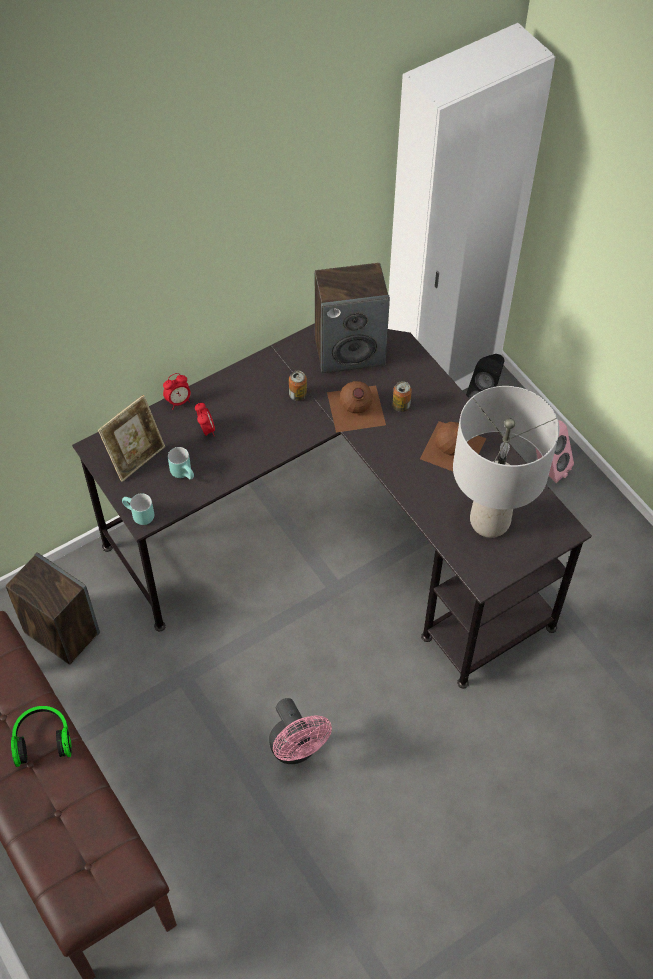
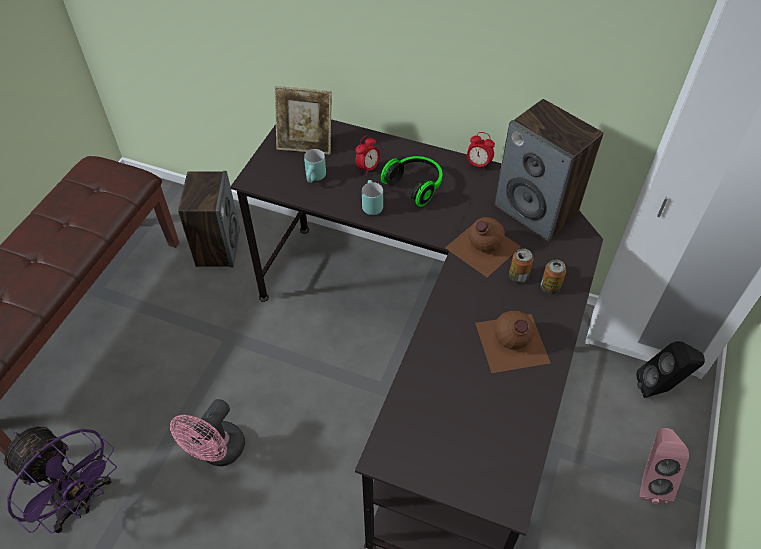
camera: 55 degrees right, 5 degrees down
(43, 739) = (57, 254): headphones -> headphones (415, 185)
(138, 516) = (253, 175): turquoise mug -> turquoise mug (370, 205)
(178, 401) = (379, 139): alarm clock -> alarm clock (478, 164)
(261, 885) = (81, 502): none -> purple fan
(298, 395) = (457, 202): can -> can (550, 287)
(490, 522) = (456, 423): grey table lamp -> none

